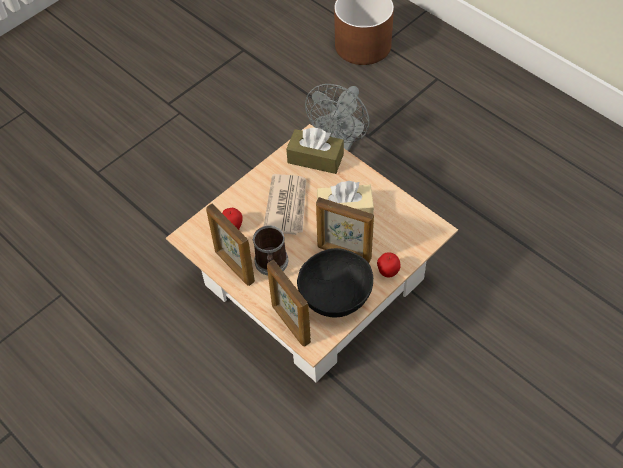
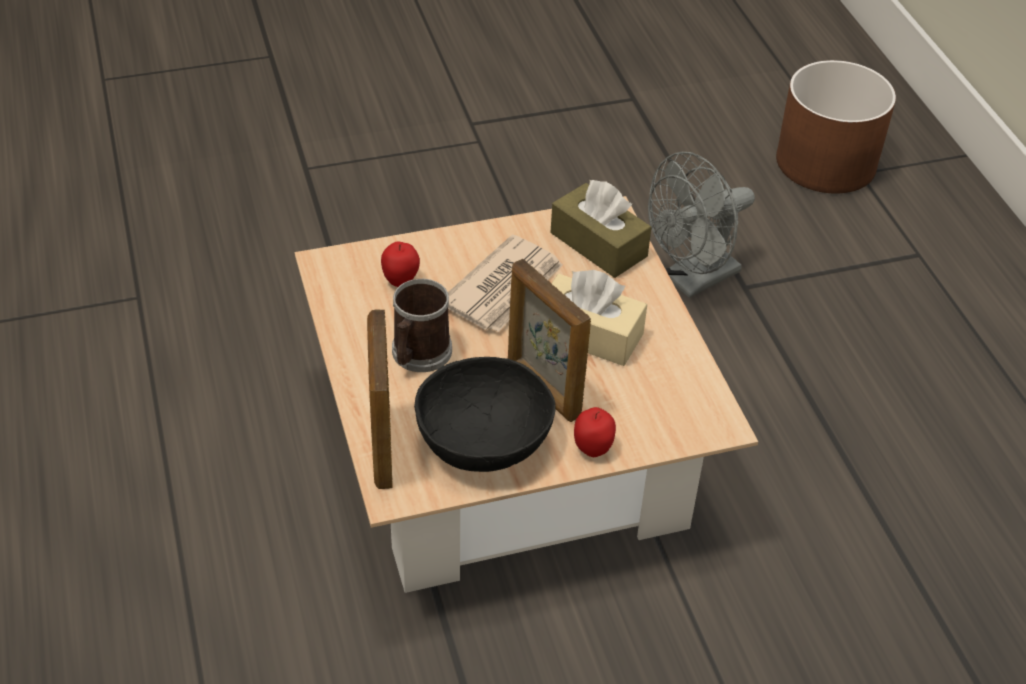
camera: 25 degrees right, 10 degrees down
(234, 266) = (361, 332): picture frame -> none

